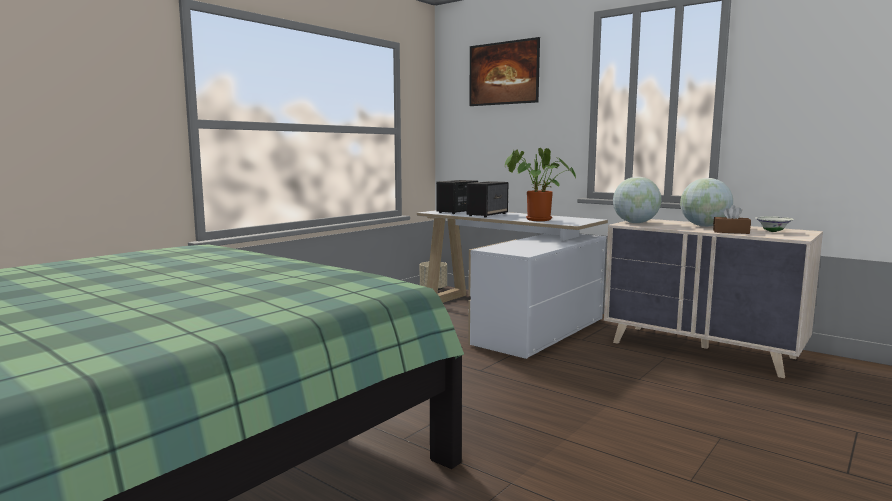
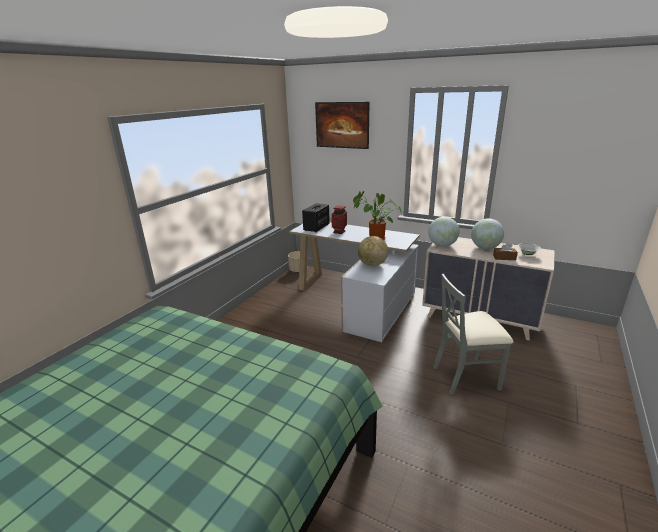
camera: 10 degrees left, 15 degrees up
(487, 214) = (339, 232): speaker -> vase
(523, 244) = (372, 265): none -> globe
(654, 404) = (466, 376): none -> grey chair

